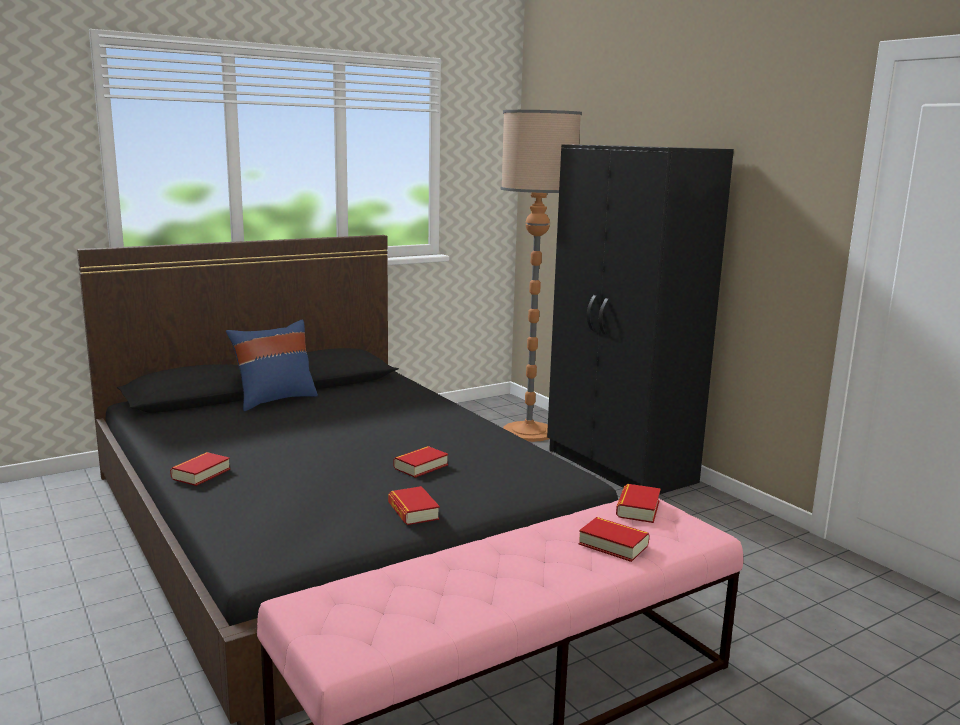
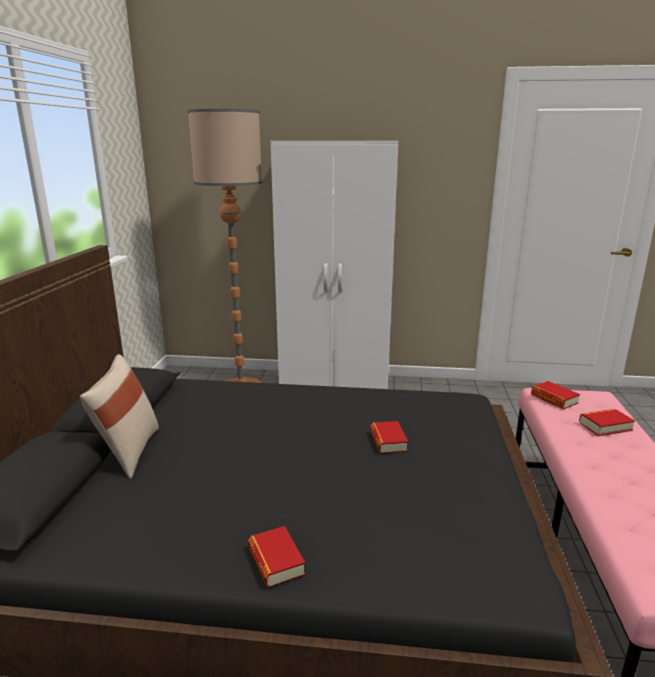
camera: 50 degrees left, 5 degrees up
(274, 400) = (128, 452): blue pillow -> beige pillow
(413, 511) = (475, 475): book -> none
(620, 467) = (336, 386): black wardrobe -> white wardrobe

